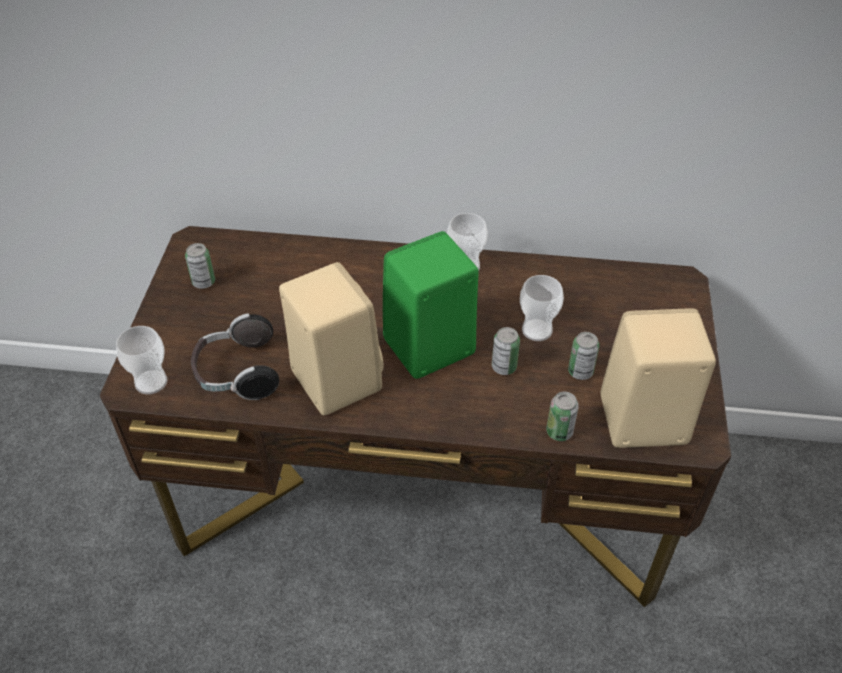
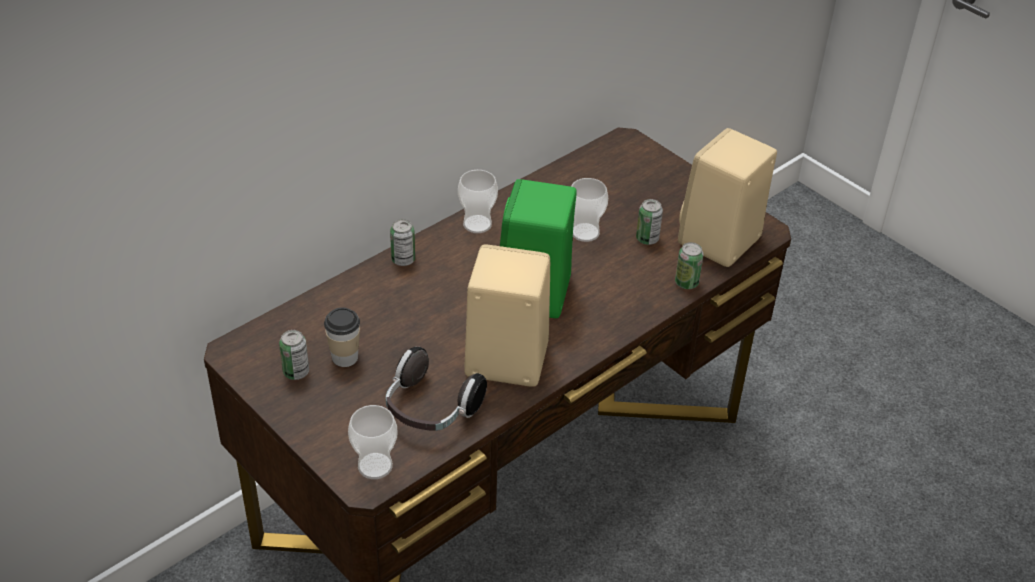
camera: 50 degrees left, 5 degrees down
(244, 295) = (345, 357): none -> cup
(504, 367) = (599, 270): can -> can (403, 260)

